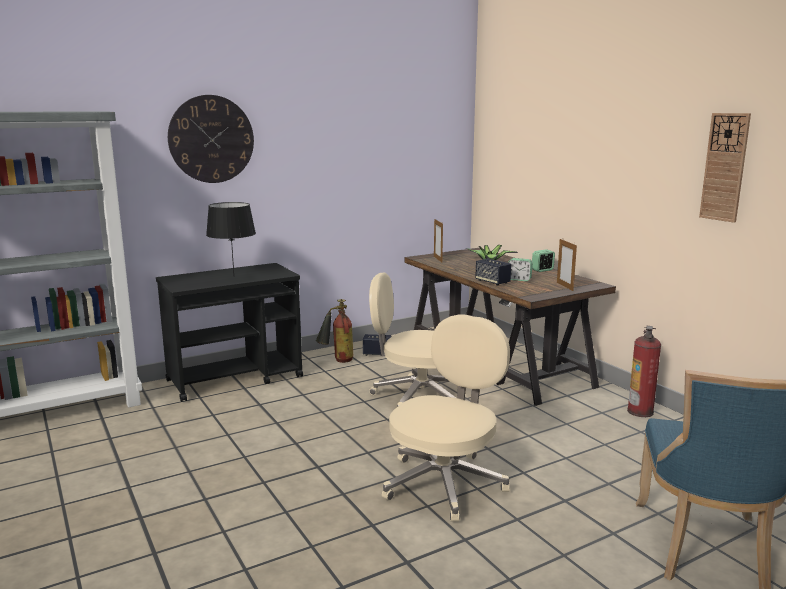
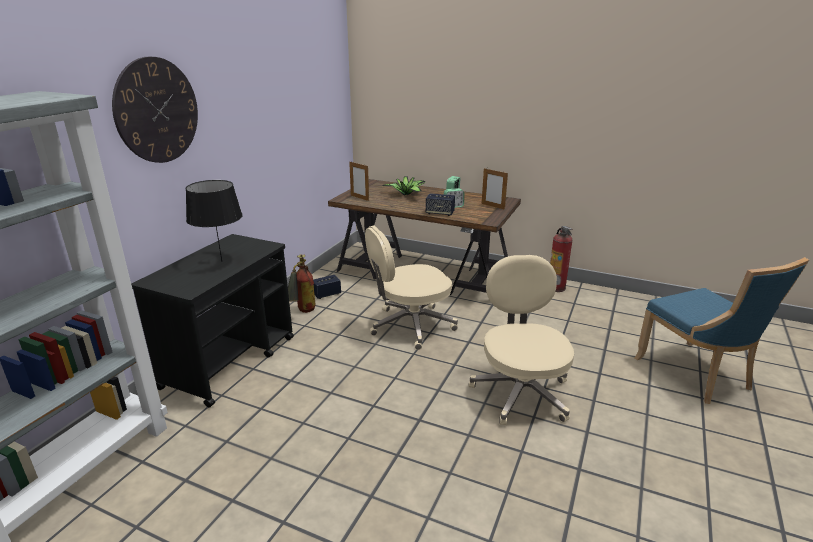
camera: 35 degrees left, 10 degrees up
(725, 167) = (615, 103): wall clock -> none

